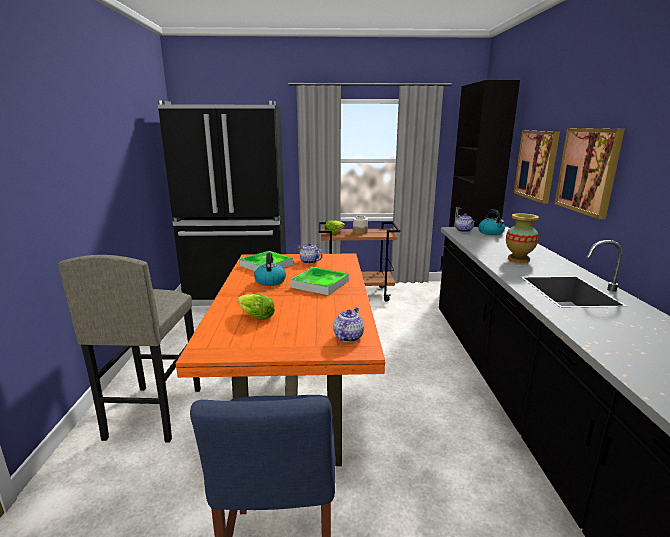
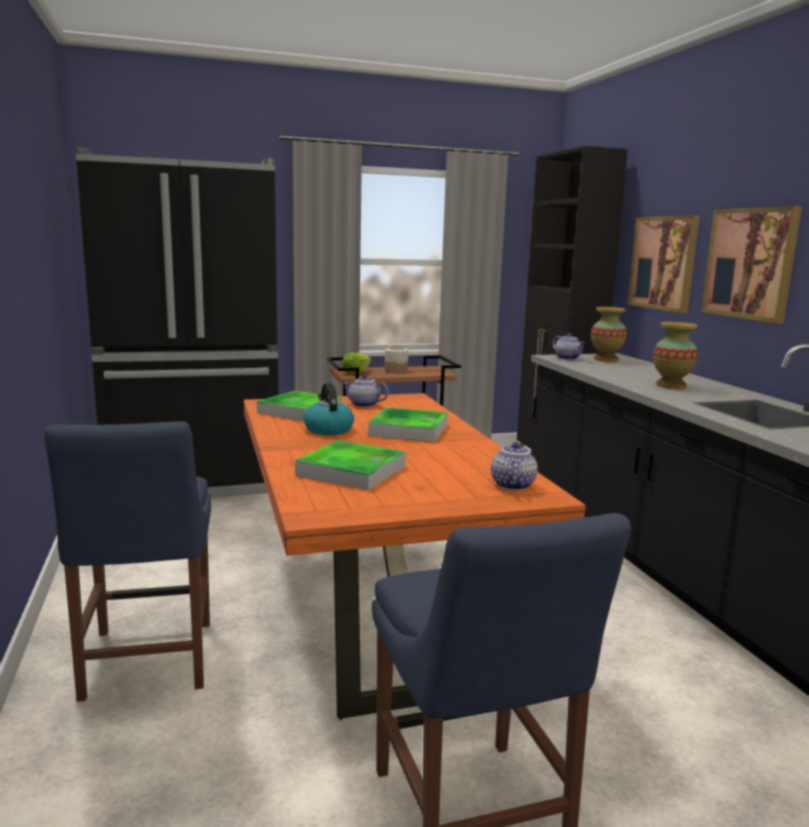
camera: 15 degrees left, 5 degrees down
(154, 413) = (146, 663): grey stool -> blue chair
(255, 316) = (351, 471): lettuce -> tray
(491, 233) = (606, 360): kettle -> vase

